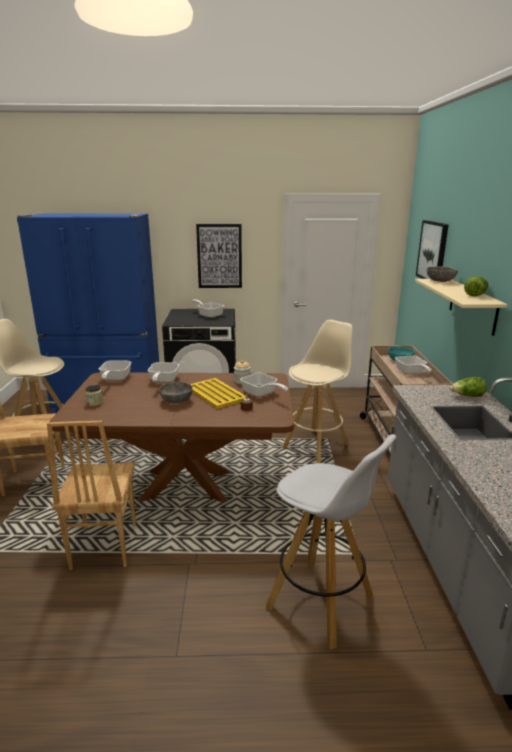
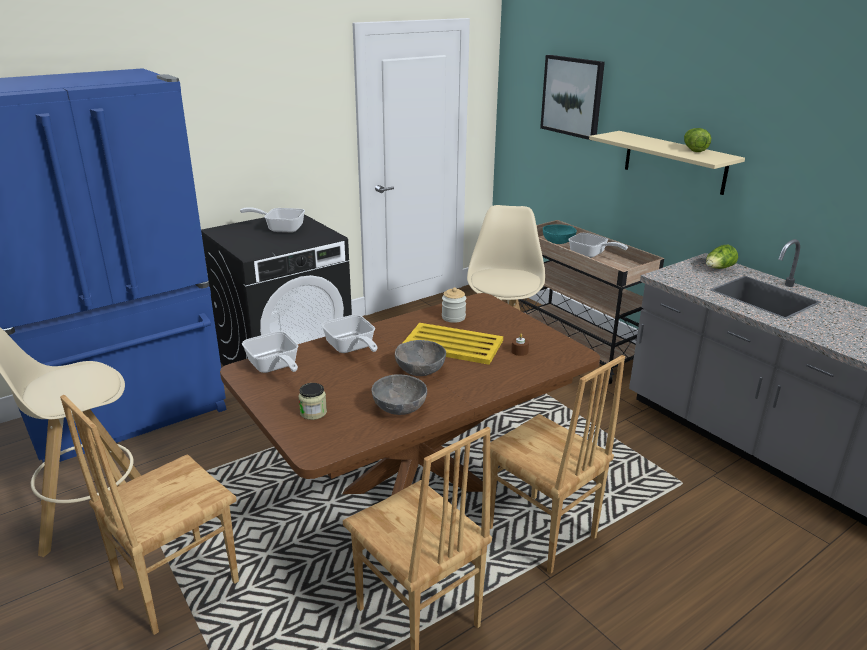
camera: 35 degrees left, 5 degrees up
(219, 256) = (267, 130): picture -> none
(222, 538) = (540, 534): none -> brown chair
(261, 393) = (504, 327): frying pan -> none
(322, 601) = (711, 548): white stool -> none
(440, 281) = (621, 135): grey bowl -> grey bowl (399, 408)

